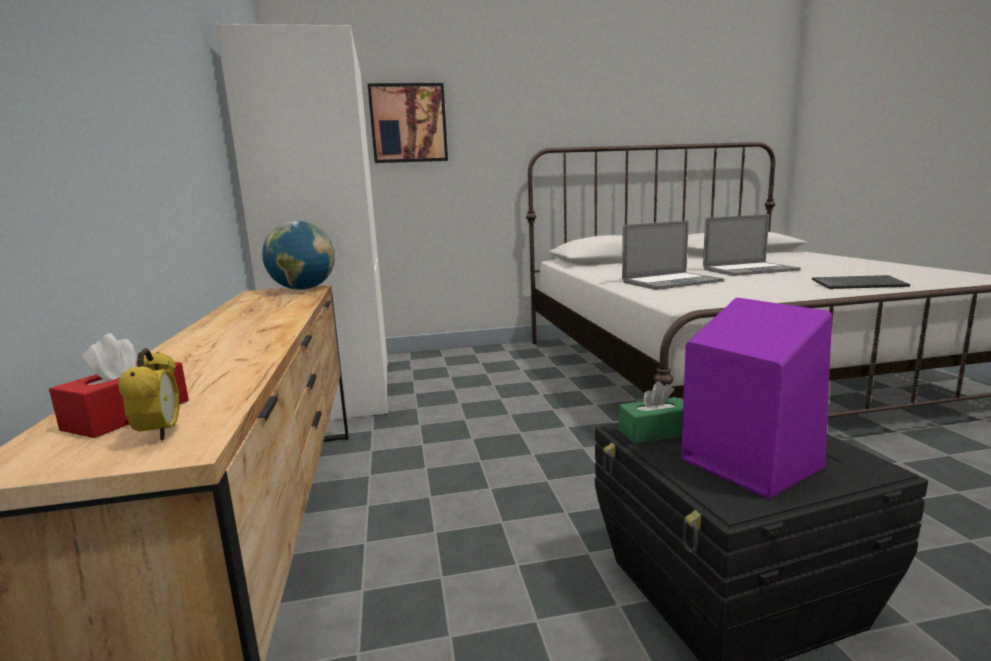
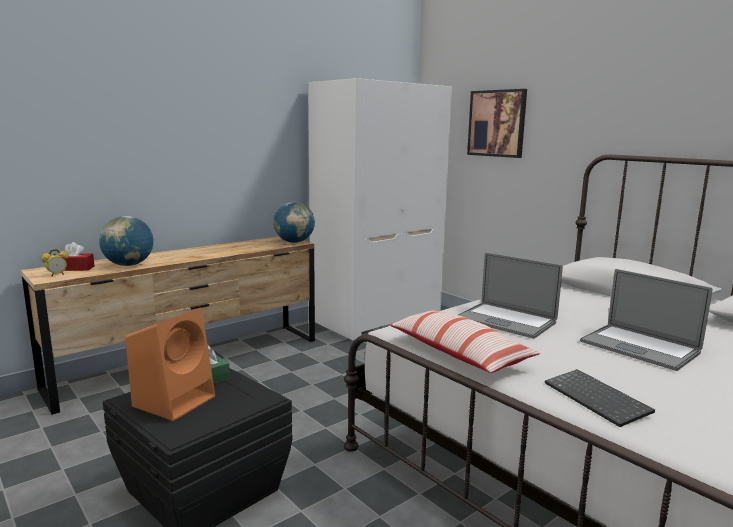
camera: 60 degrees right, 0 degrees up
(225, 367) = (128, 265): none -> globe
(746, 462) = (175, 400): purple speaker -> orange speaker
(758, 297) = (458, 354): none -> pillow

